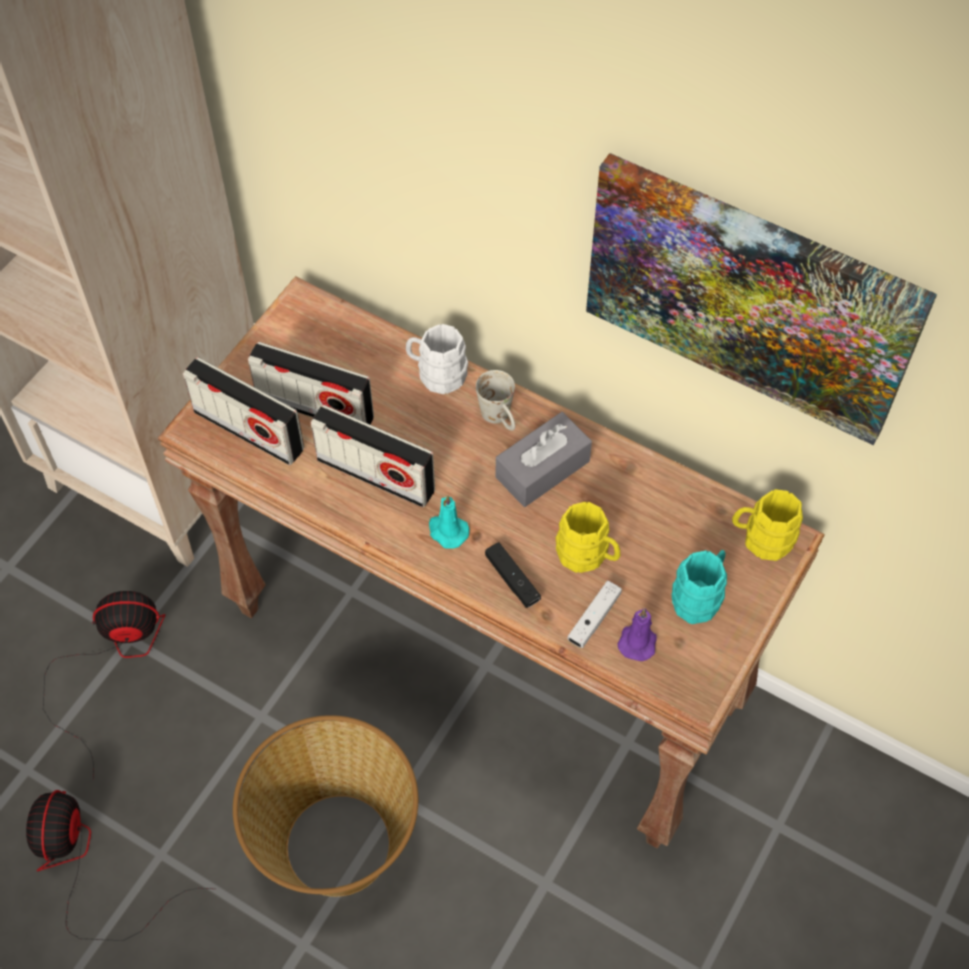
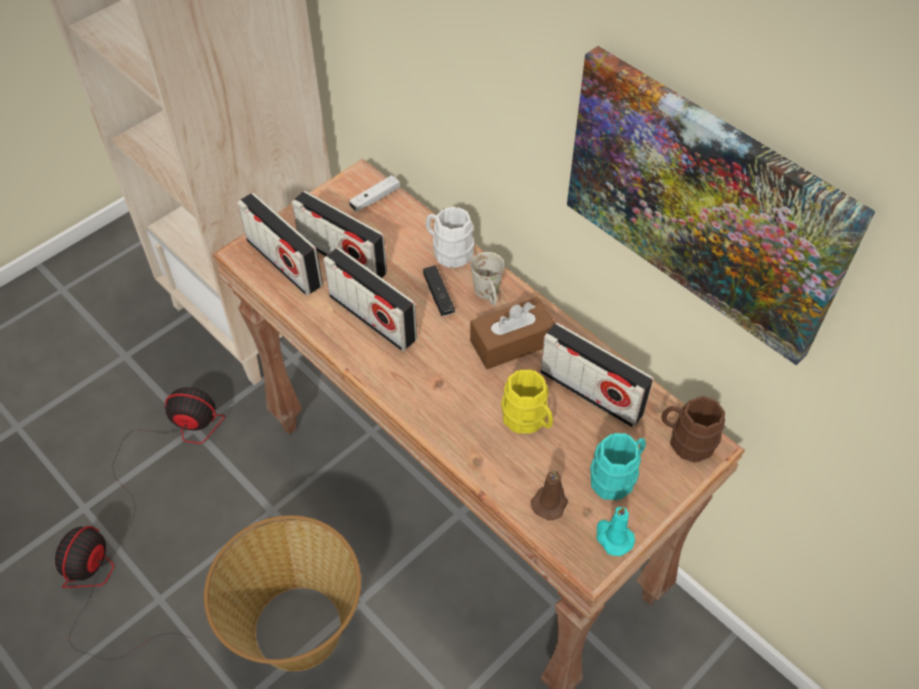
camera: 15 degrees right, 5 degrees down
(447, 531) = (416, 374): turquoise candle -> turquoise candle (613, 537)
(512, 579) = (457, 425): black game controller -> black game controller (438, 296)
(542, 469) = (511, 342): grey tissue box -> brown tissue box
(594, 618) = (517, 474): white game controller -> white game controller (375, 199)
(637, 641) = (550, 502): purple candle -> brown candle
(646, 508) = (591, 393): none -> radio
(761, 539) = (686, 441): yellow mug -> brown mug

